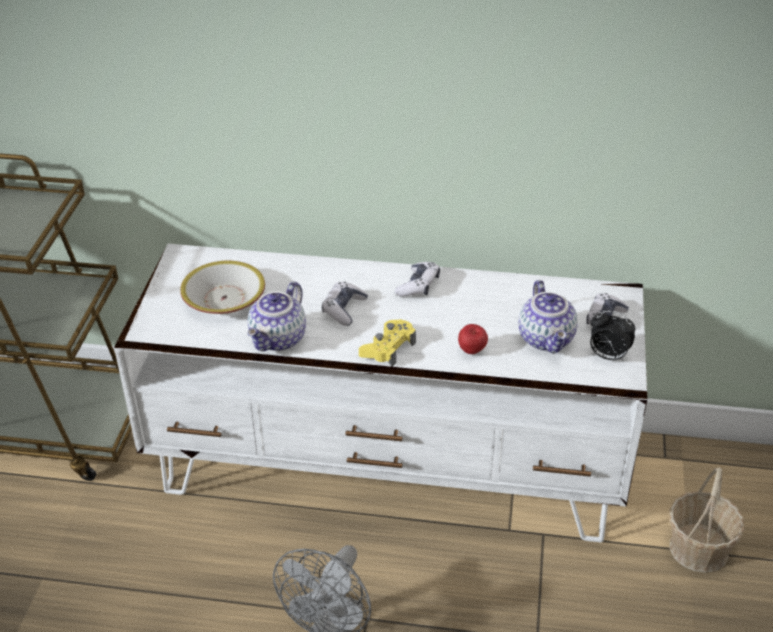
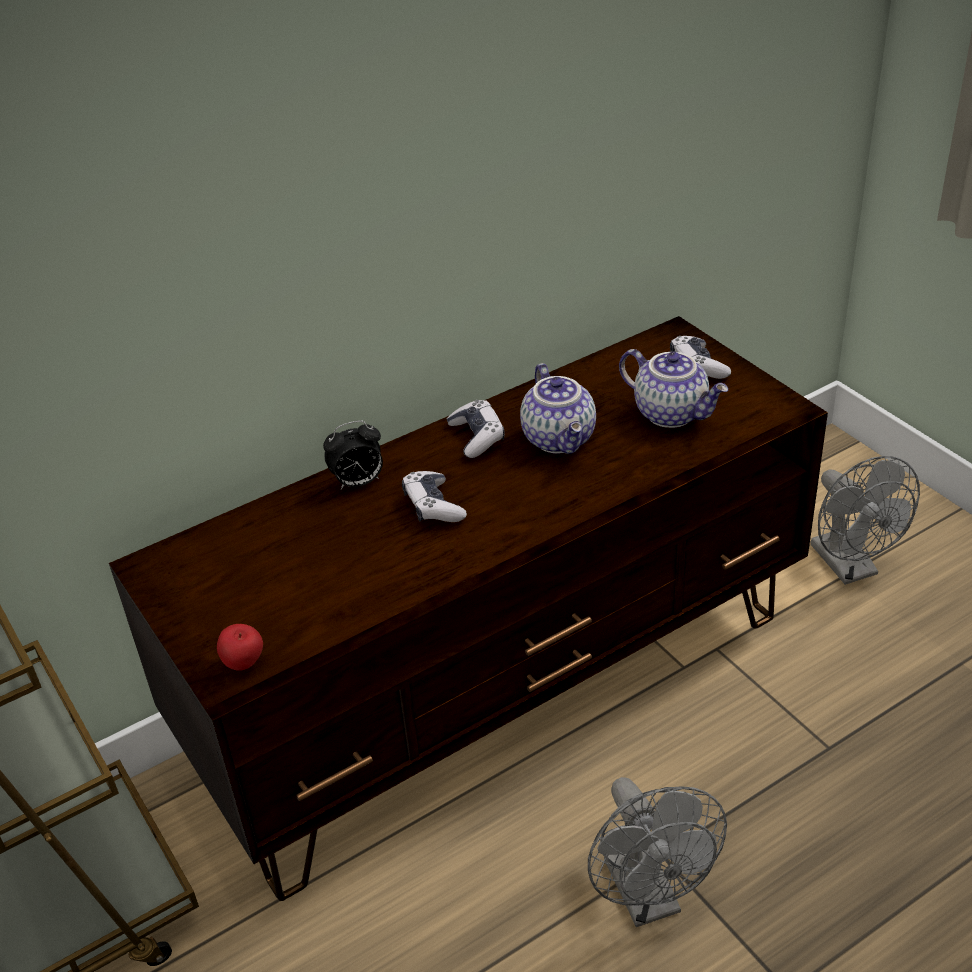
camera: 40 degrees left, 0 degrees up
(224, 299) = (277, 579): bowl -> none
(279, 340) = (408, 581): teapot -> teapot (560, 439)
(388, 348) = (536, 515): yellow game controller -> none
(389, 469) = (502, 692): white tv stand -> brown tv stand
(472, 352) = (622, 467): apple -> apple (244, 664)
(608, 356) = (744, 396): alarm clock -> alarm clock (358, 483)
(699, 548) = (850, 567): basket -> grey fan

